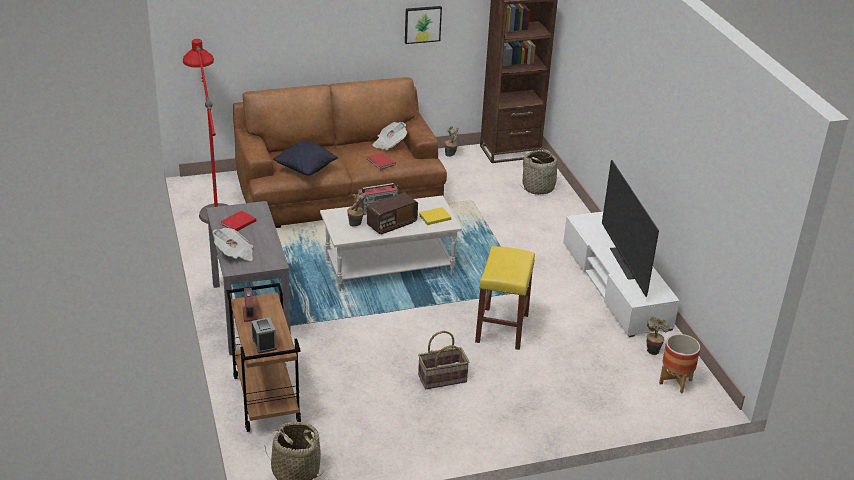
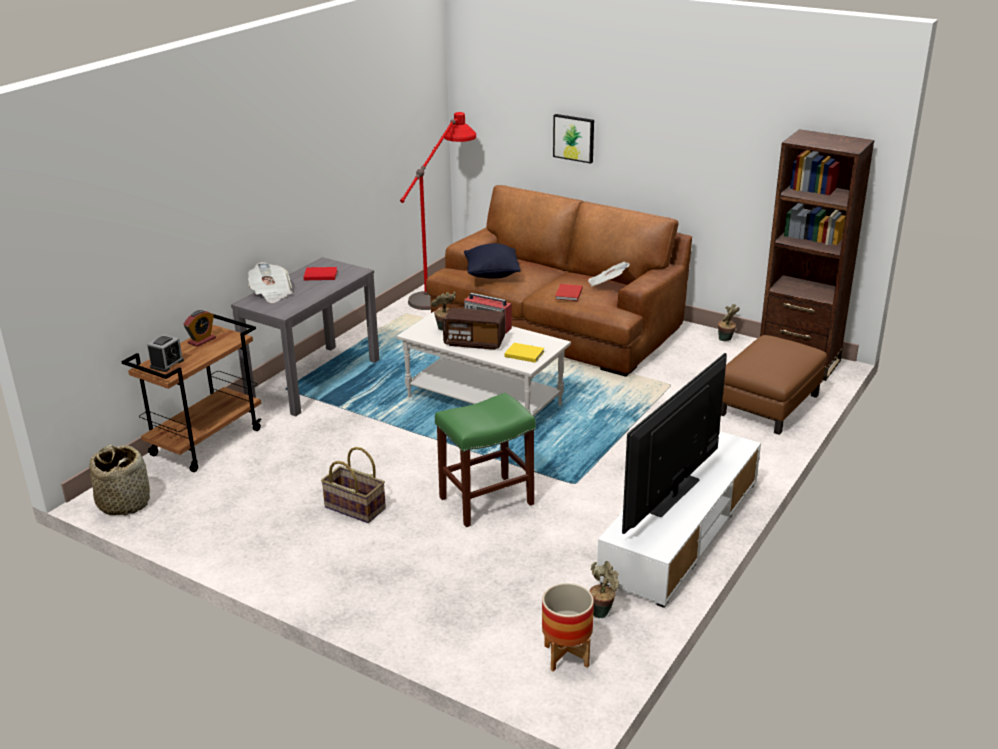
camera: 50 degrees right, 5 degrees down
(422, 24) = (710, 159): picture -> picture (574, 138)
(502, 329) = (485, 501): yellow stool -> green stool
(538, 187) = (769, 405): basket -> brown ottoman

